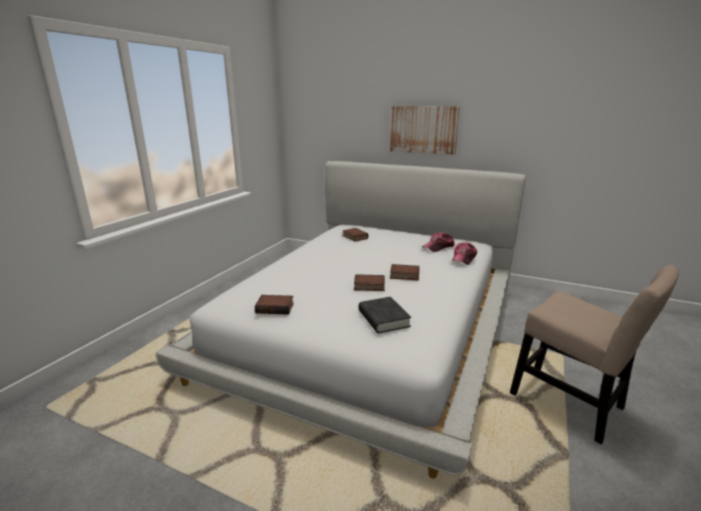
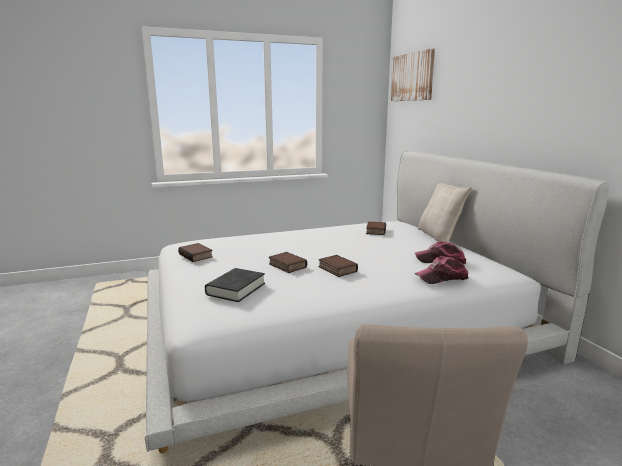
camera: 45 degrees right, 5 degrees down
(397, 230) = (439, 236): none -> beige pillow
(423, 129) = (500, 115): picture -> picture (412, 77)

